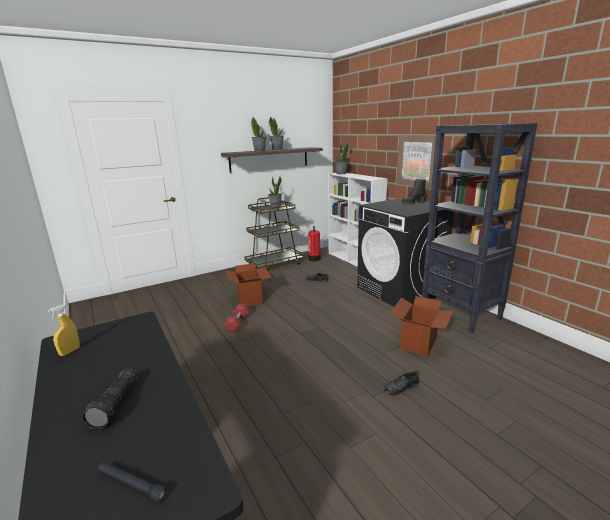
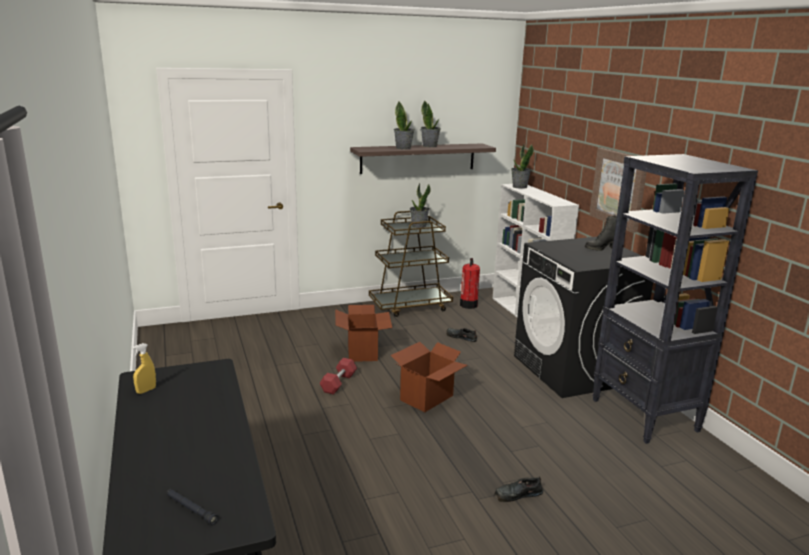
camera: 10 degrees right, 0 degrees up
(117, 404) = (185, 446): flashlight -> none
(419, 343) = (566, 445): cardboard box -> cardboard box (427, 398)

